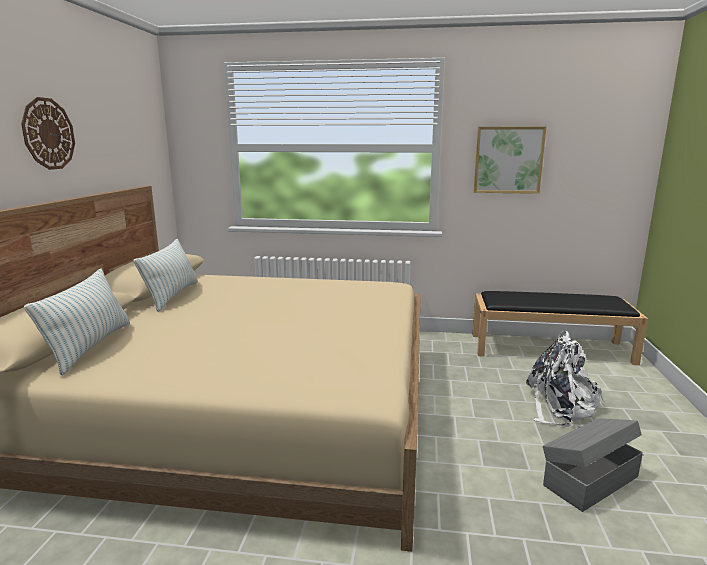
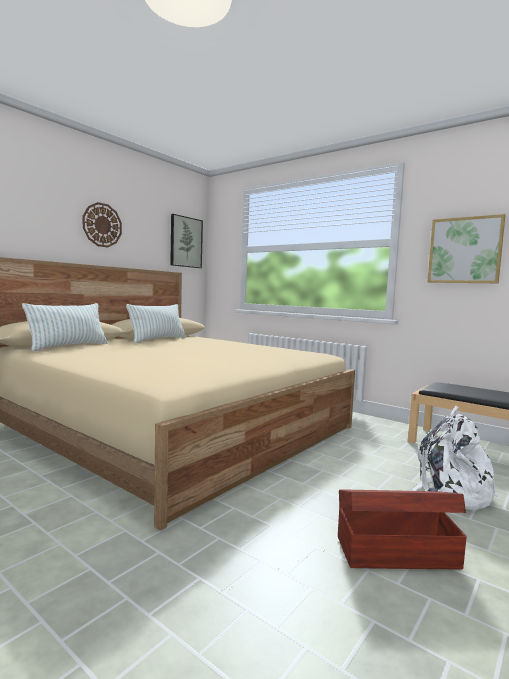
camera: 30 degrees right, 10 degrees down
(146, 139) = (185, 242): none -> picture
(589, 480) = (395, 551): grey storage box -> brown storage box

